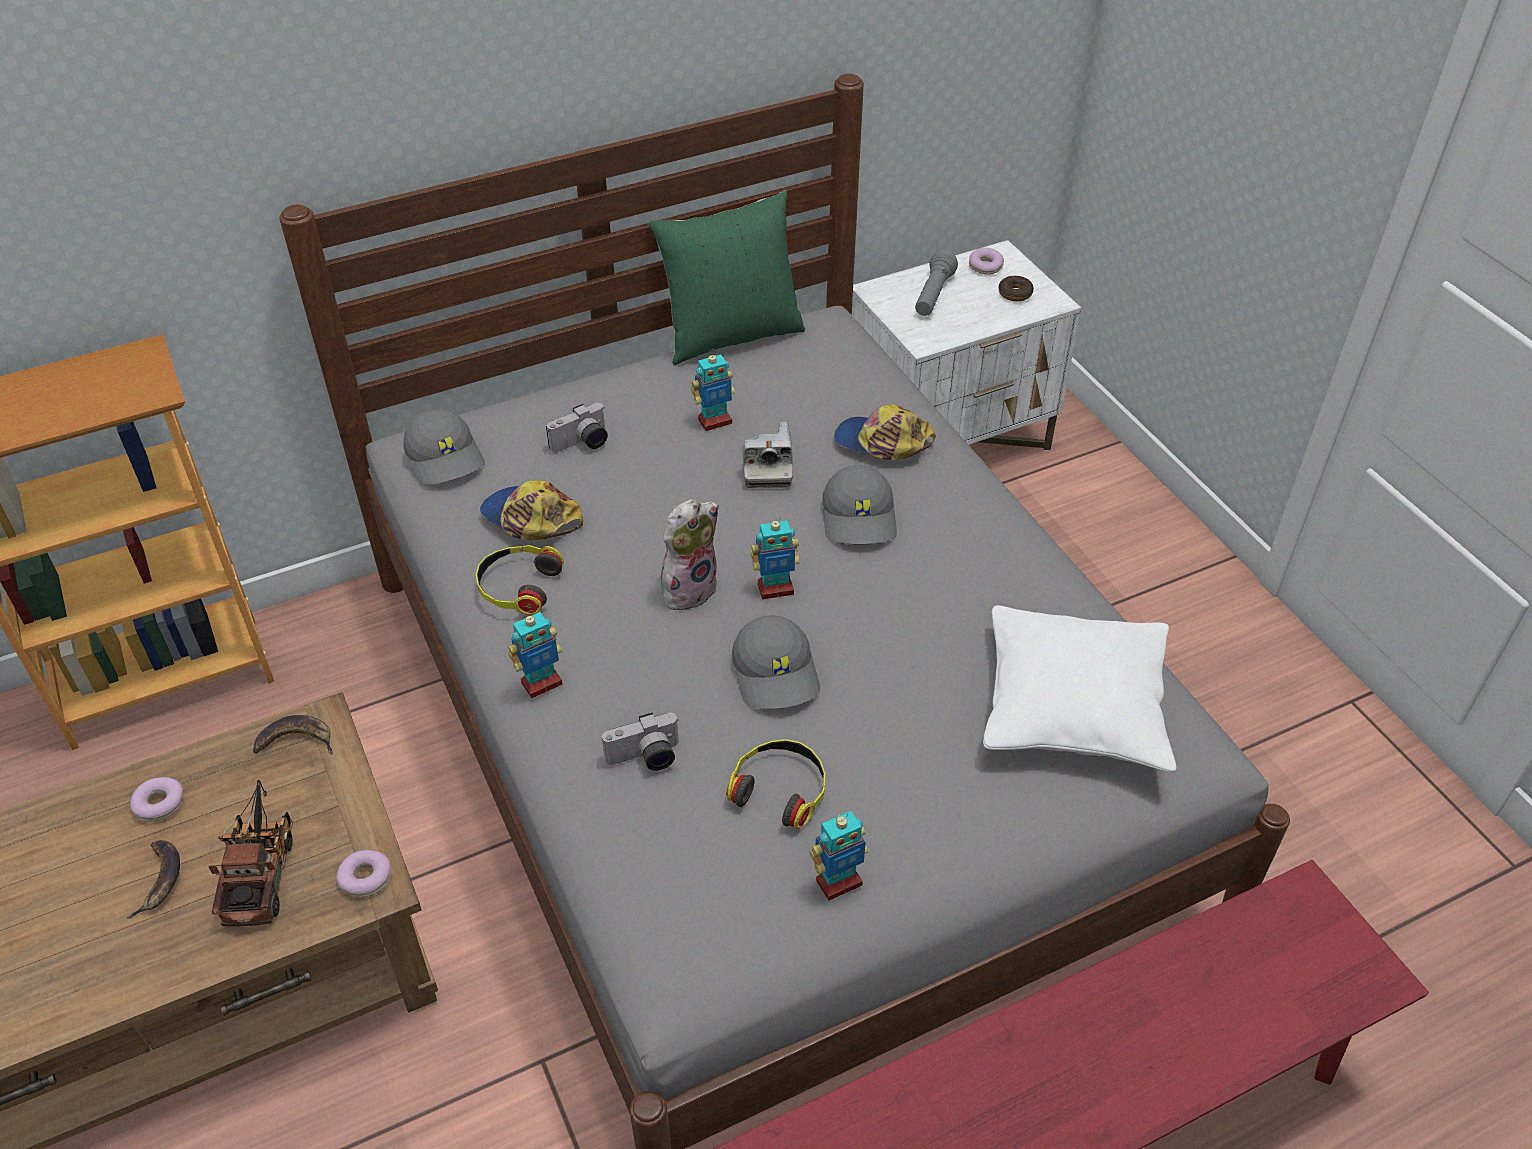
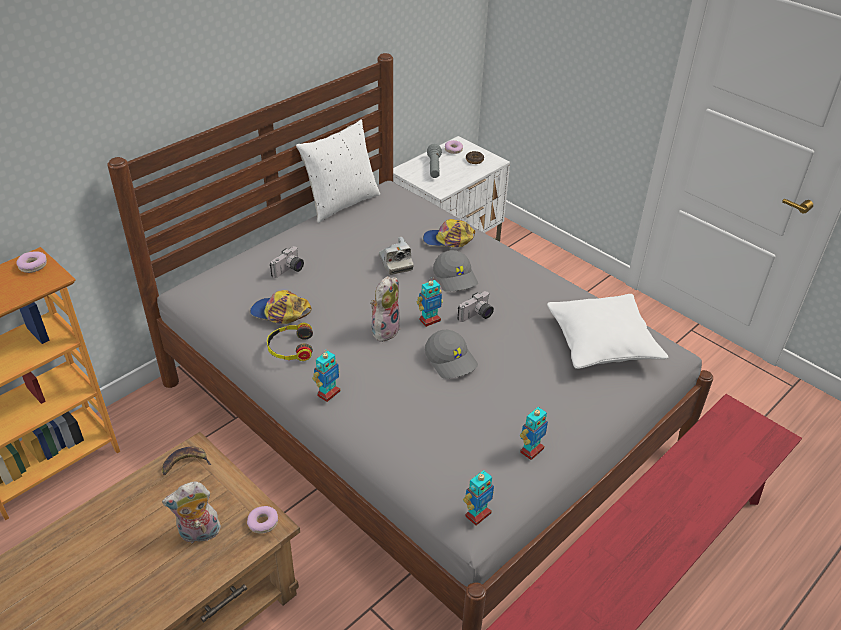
camera: 20 degrees left, 5 degrees down
(160, 804) = (118, 516): donut -> donut (33, 265)
(160, 880) = (139, 556): banana -> none
(262, 869) = (199, 534): toy truck -> plush toy
(446, 458) = (214, 292): grey cap -> none
(645, 758) = (404, 416): camera -> camera (477, 316)
(714, 421) = (356, 246): toy robot -> toy robot (477, 514)
(731, 335) = (341, 203): green pillow -> white pillow
(780, 788) = (481, 414): headphones -> none

